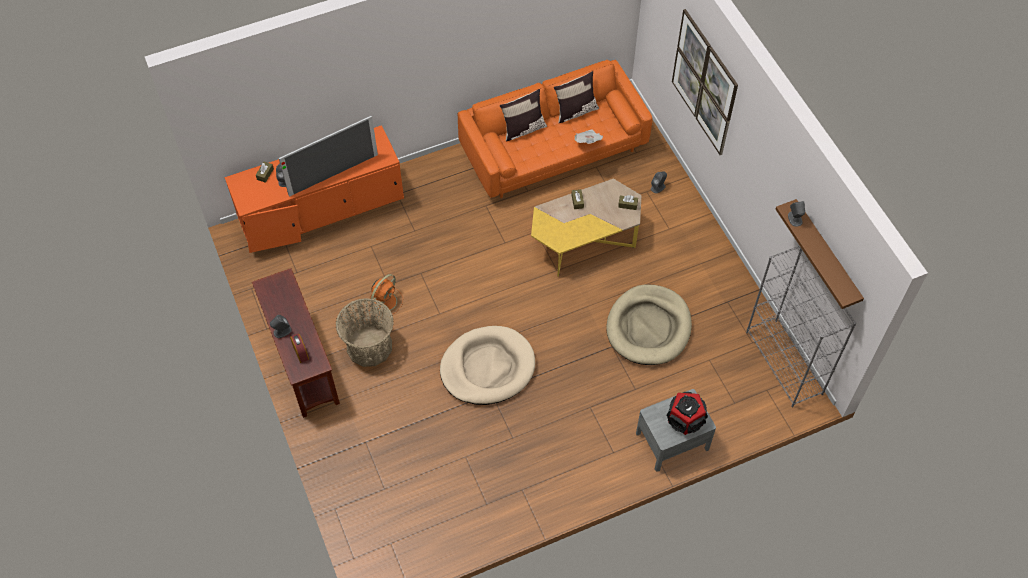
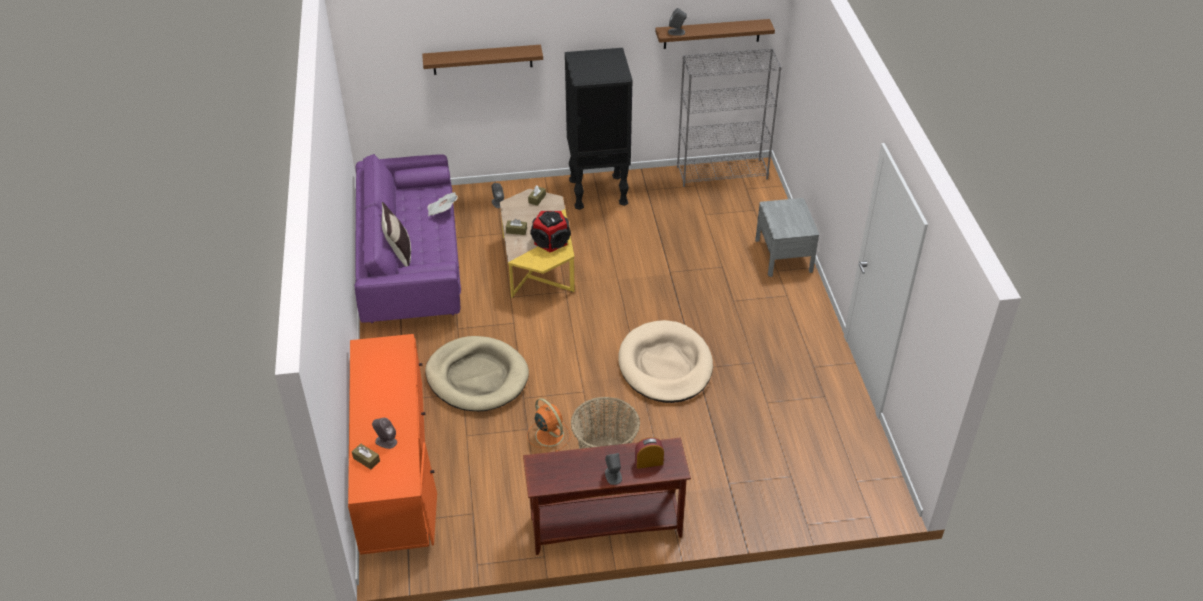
camera: 75 degrees left, 15 degrees down
(333, 175) = (403, 393): television -> none
(553, 149) = (410, 263): orange sofa -> purple sofa
(575, 111) = (397, 212): pillow -> none
(648, 327) = (657, 243): beige dog bed -> beige dog bed (477, 377)
(685, 419) = (790, 213): speaker -> speaker (551, 241)
(704, 82) = (482, 59): picture -> brown shelf
(708, 262) = (599, 191): none -> black cabinet

